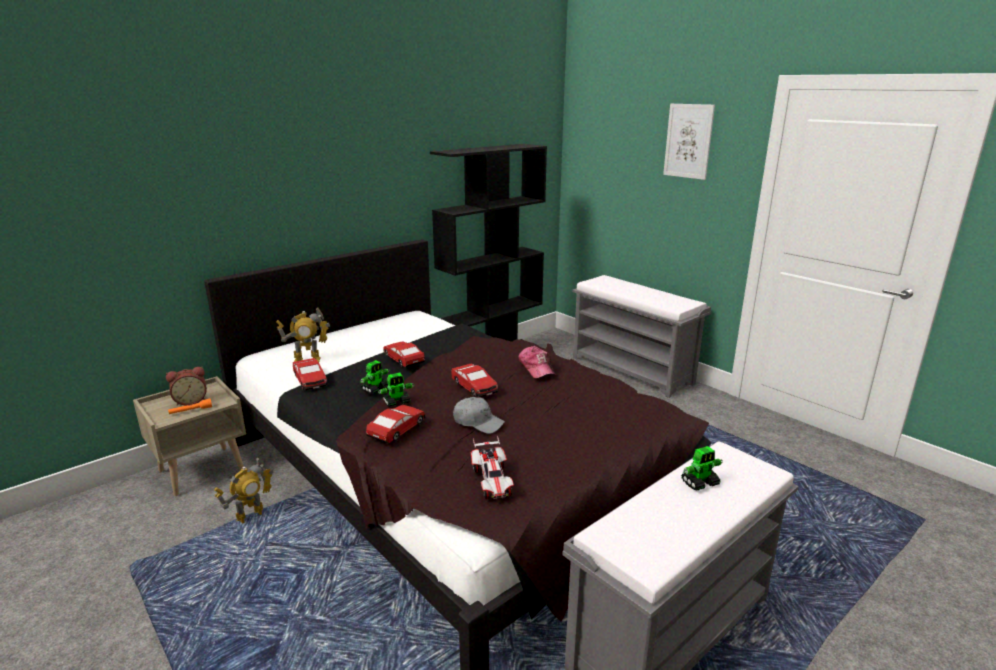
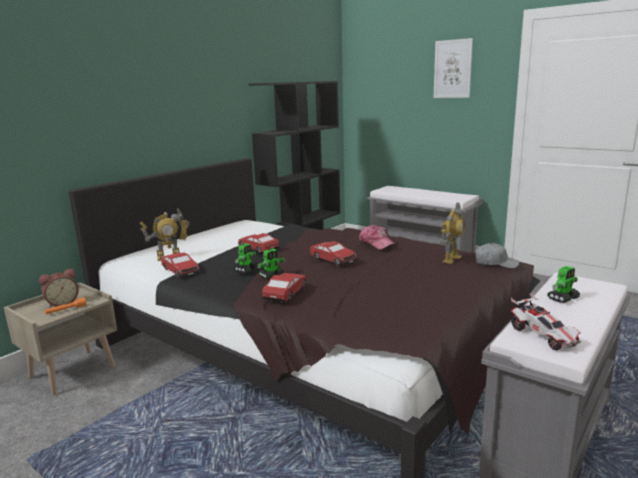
camera: 10 degrees left, 5 degrees down
(251, 517) = (137, 402): toy robot -> toy robot (451, 259)
(478, 422) = (353, 281): grey cap -> grey cap (495, 263)
(492, 482) = (393, 318): toy car -> toy car (543, 336)

